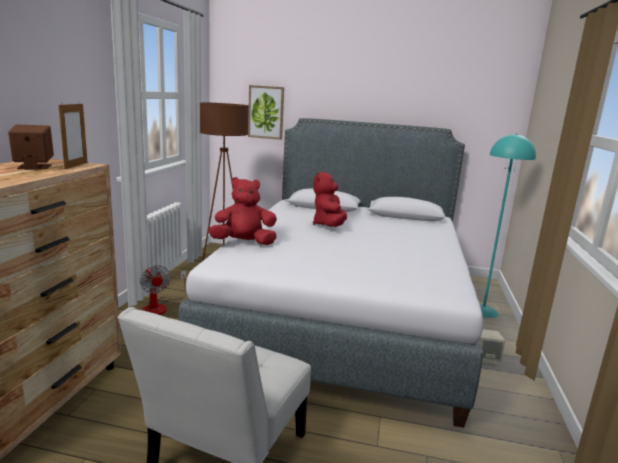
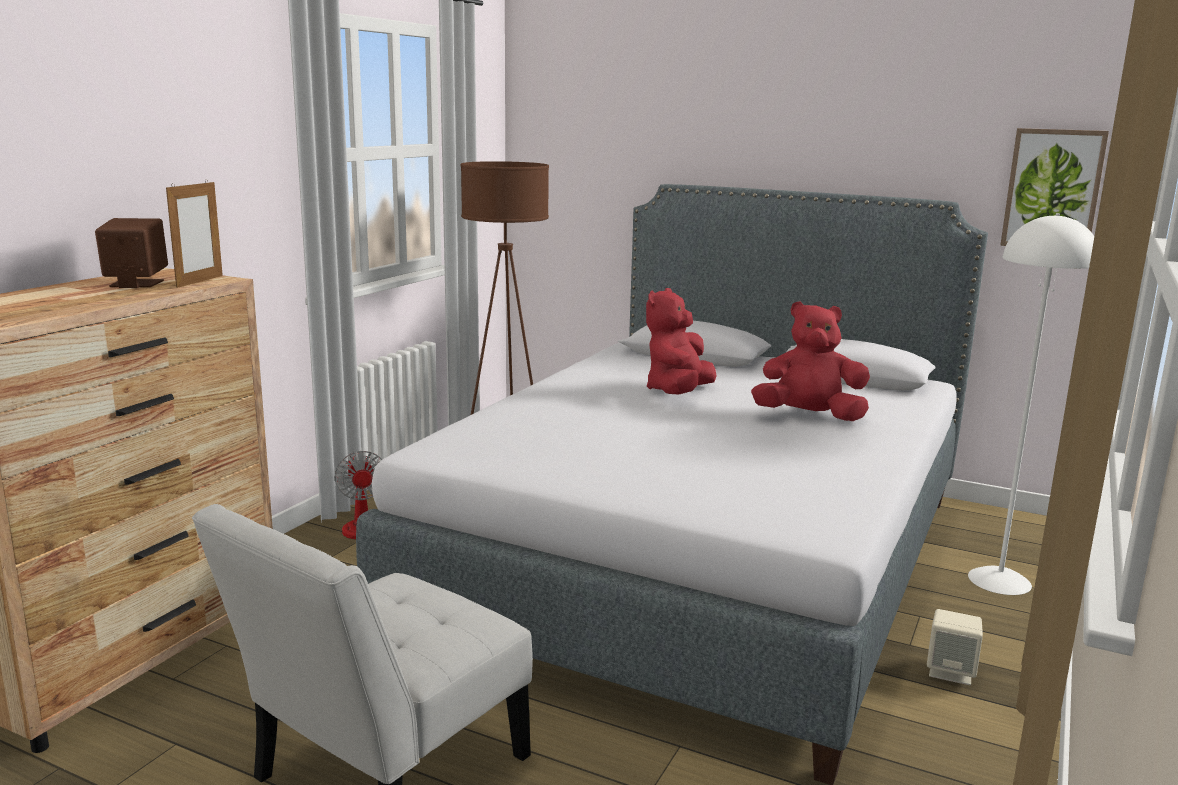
camera: 15 degrees right, 0 degrees up
(244, 243) = (496, 418): red plush toy -> red plush toy (809, 416)
(266, 112) = (603, 174): picture -> picture (1052, 189)
(483, 311) = (1000, 580): turquoise floor lamp -> white floor lamp

